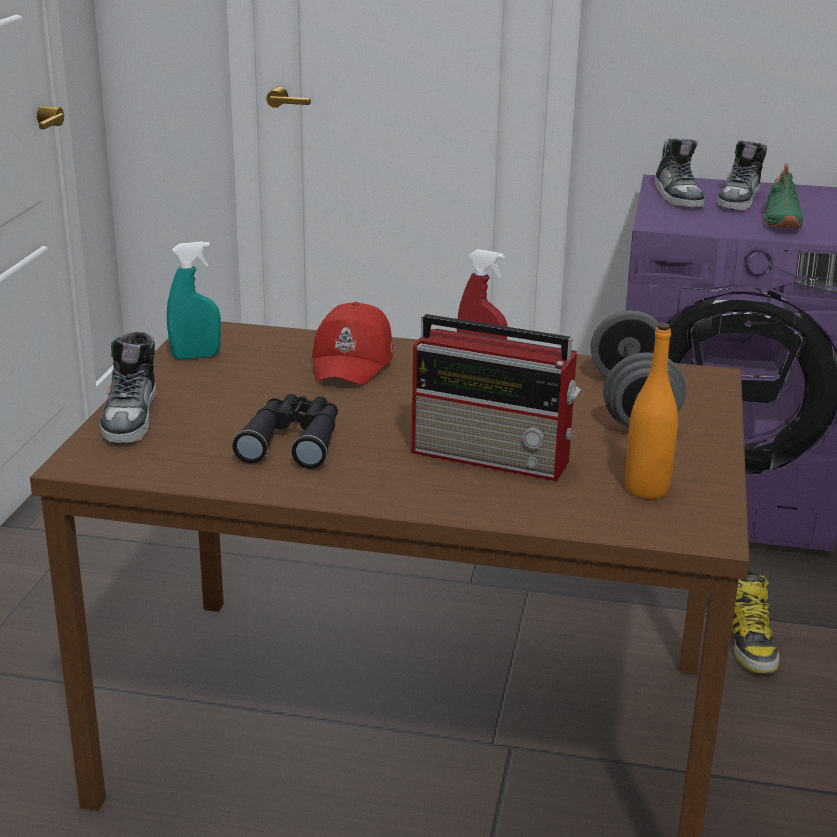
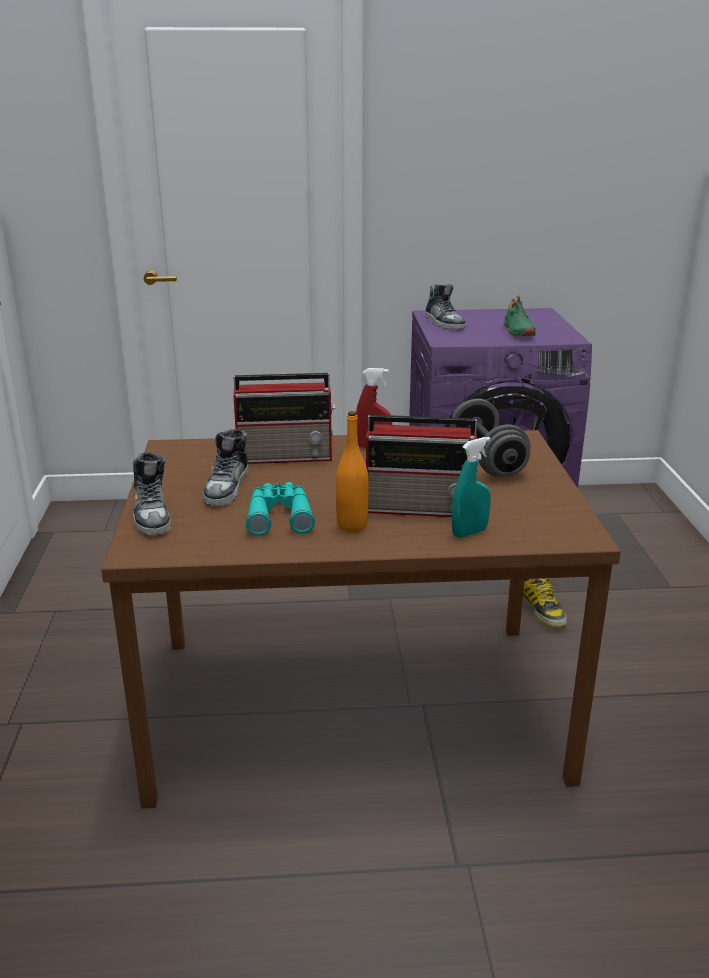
camera: 15 degrees left, 0 degrees up
(196, 356) = (172, 466): turquoise spray bottle -> turquoise spray bottle (469, 532)
(293, 441) = (279, 516): black binoculars -> turquoise binoculars
(354, 362) = (287, 456): red cap -> radio
(646, 489) = (531, 515): orange bottle -> orange bottle (352, 526)
(739, 200) = (483, 321): shoe -> shoe (227, 488)

